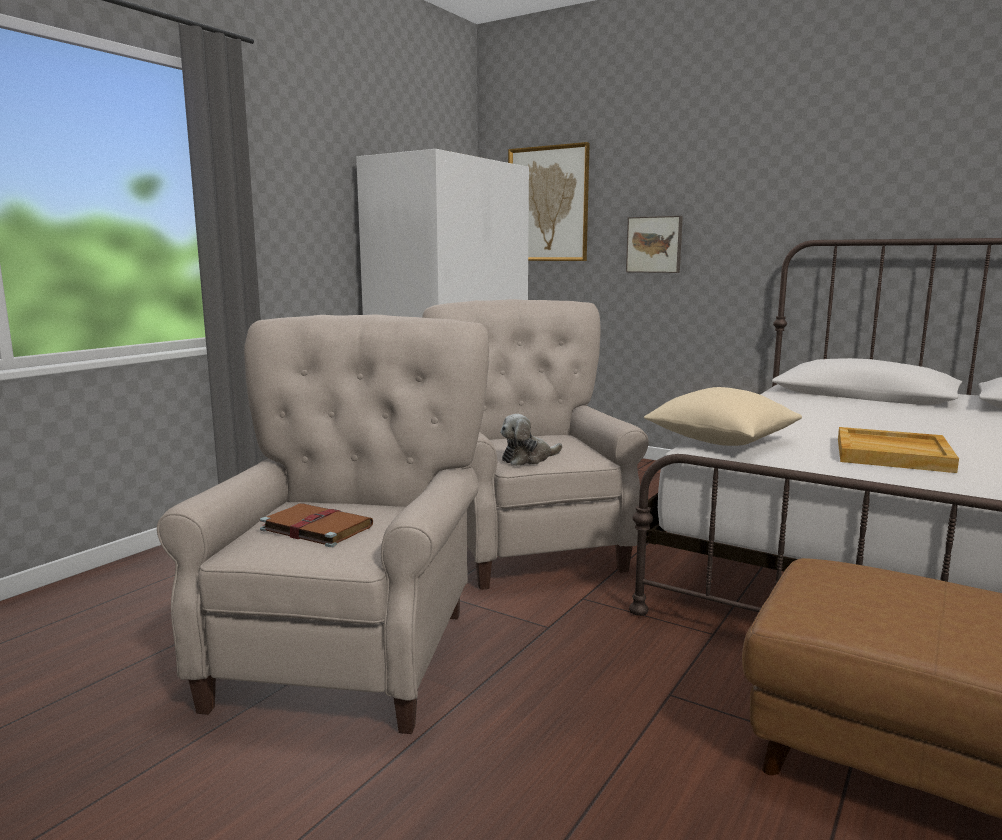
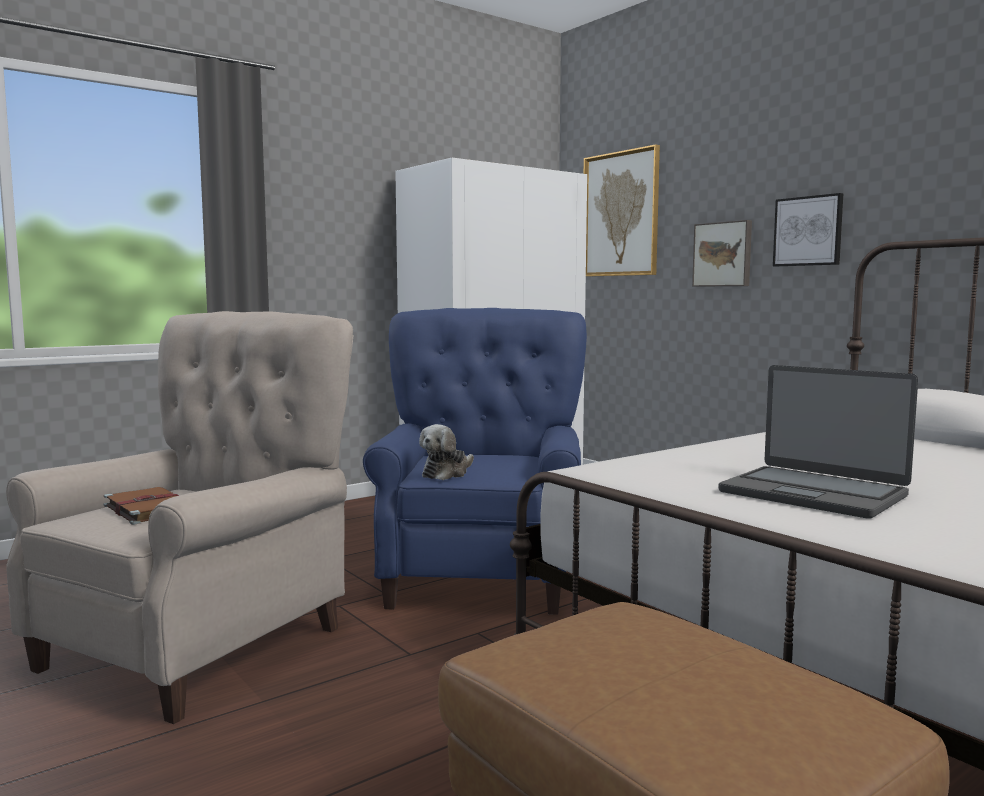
camera: 20 degrees right, 5 degrees down
(527, 544) = (480, 574): beige armchair -> blue armchair
(528, 459) = (447, 473): plush toy -> plush toy turned 45 degrees counterclockwise
(720, 441) = (625, 465): beige pillow -> none
(735, 227) = (808, 231): none -> picture
(893, 454) = (813, 493): beige tray -> laptop

